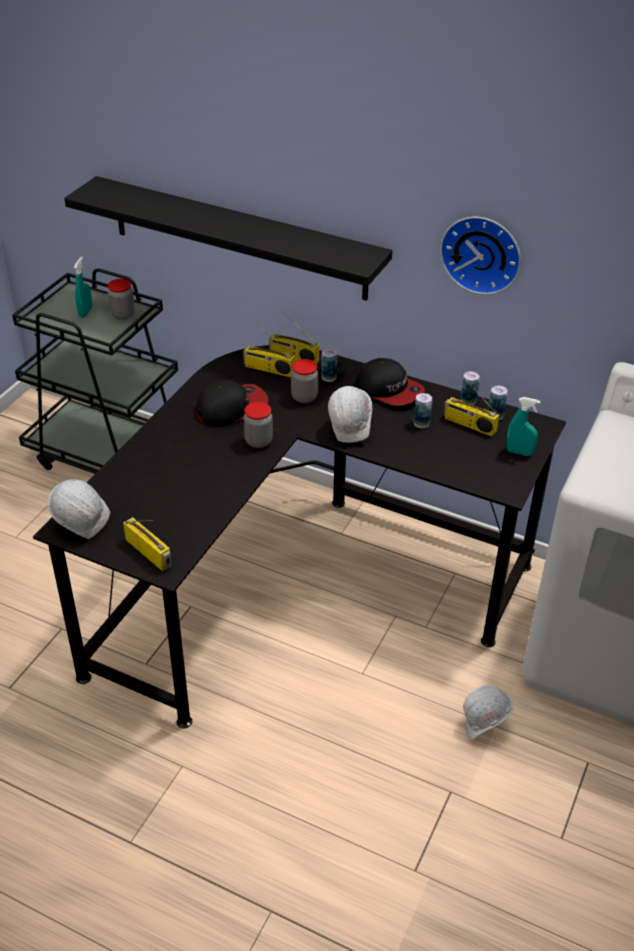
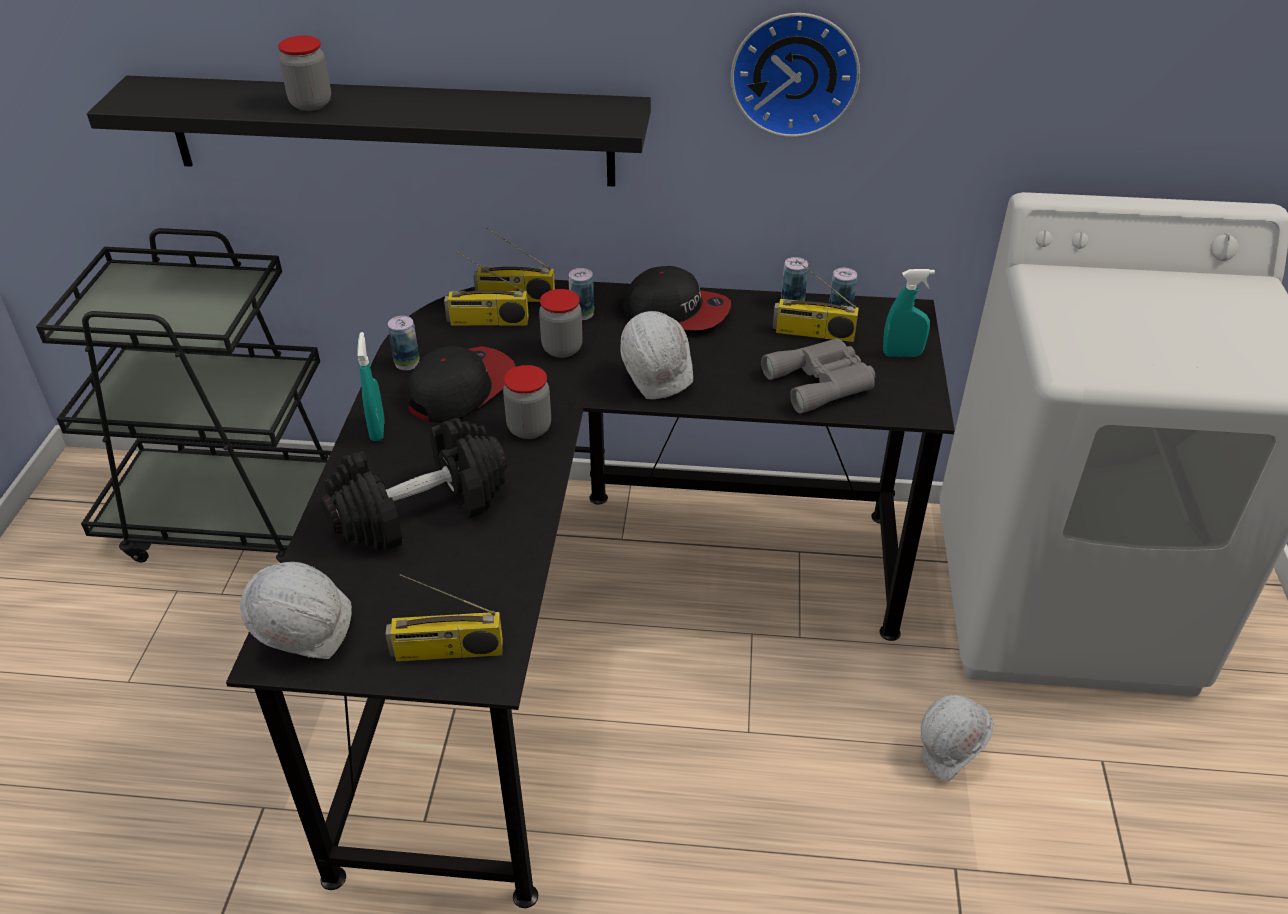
camera: 20 degrees left, 0 degrees up
(85, 312) = (158, 300): turquoise spray bottle -> turquoise spray bottle (377, 429)
(123, 314) = (222, 291): jar -> jar (311, 104)
(150, 552) = (447, 652): radio -> radio turned 150 degrees clockwise
(173, 473) = (420, 510): none -> black dumbbell
(421, 423) = (748, 346): can -> can (407, 363)
(455, 457) = (823, 382): none -> grey binoculars

